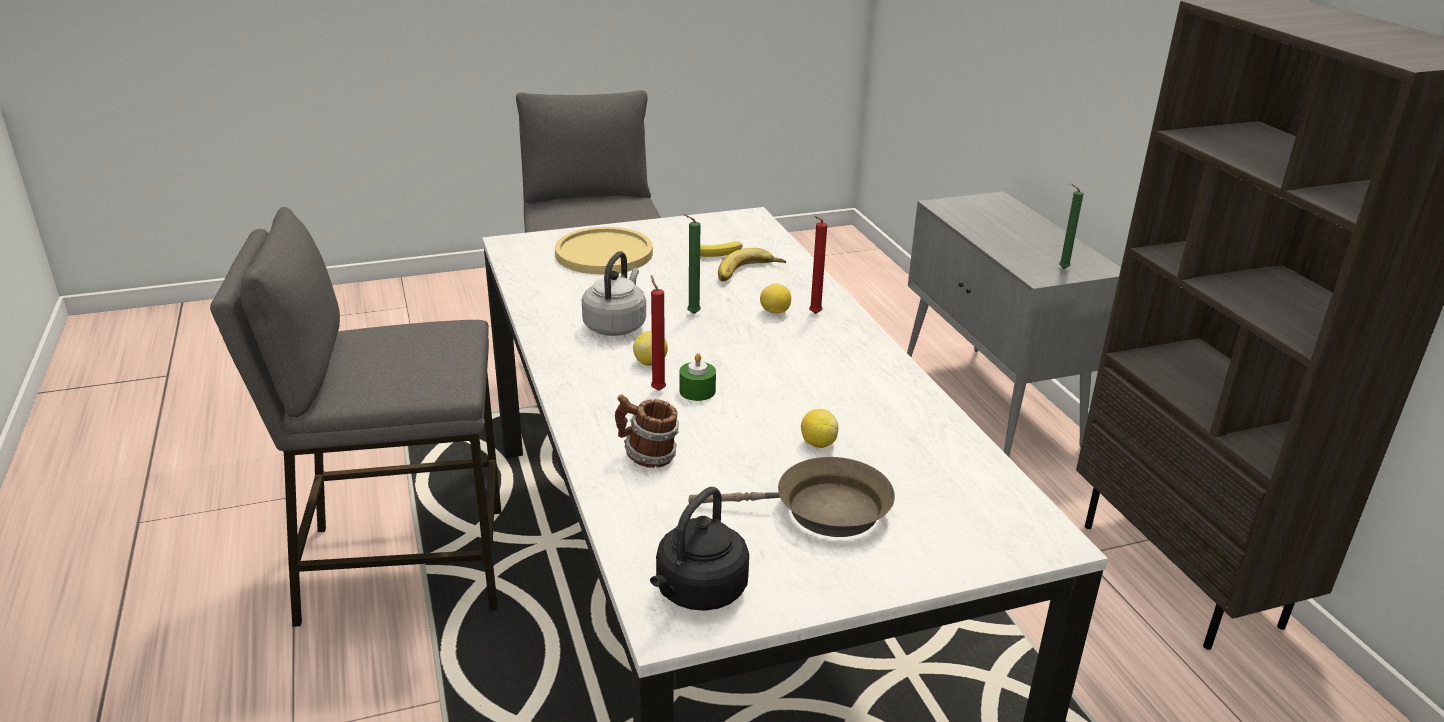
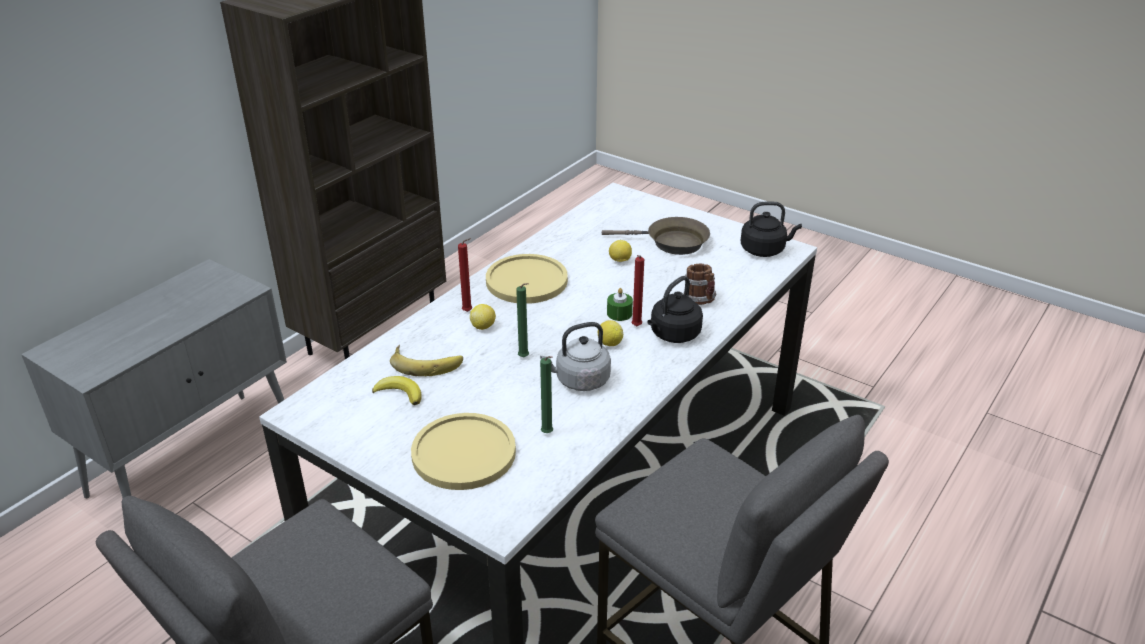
camera: 125 degrees left, 5 degrees up
(609, 404) = (673, 335): none -> black kettle
(822, 510) = (671, 243): brown frying pan -> brown frying pan turned 135 degrees clockwise
(841, 364) = (526, 281): none -> yellow plate
(1061, 269) = (221, 285): green candle -> green candle (548, 434)

